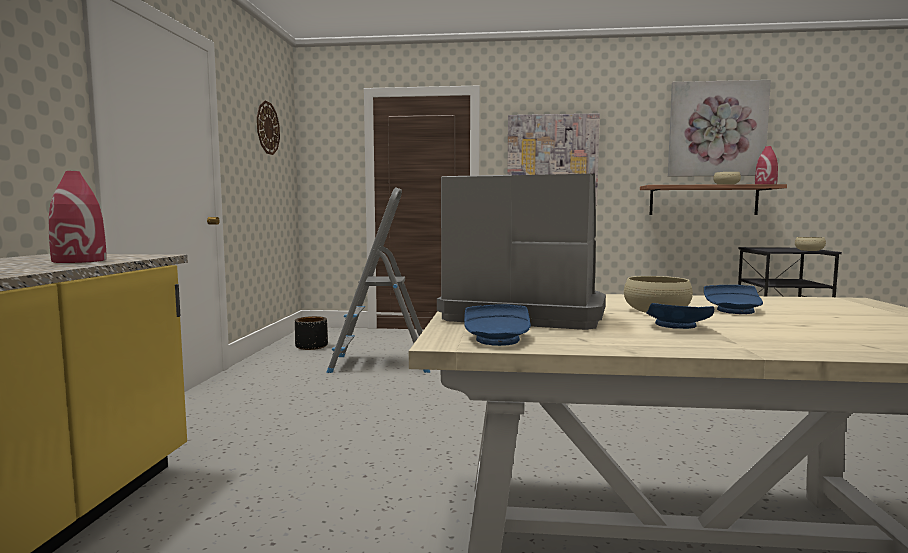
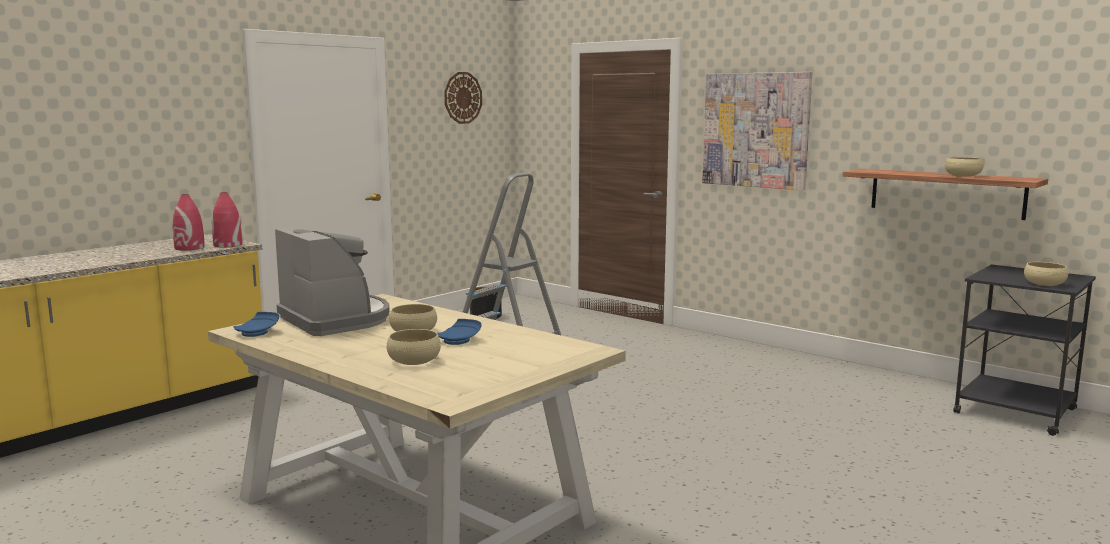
camera: 35 degrees right, 5 degrees up
(675, 327) = (365, 343): blue plate -> none
(717, 129) = (970, 93): picture -> none
(765, 184) = (1018, 179): red vase -> red vase (227, 245)
(809, 331) = (414, 361): none -> beige bowl

